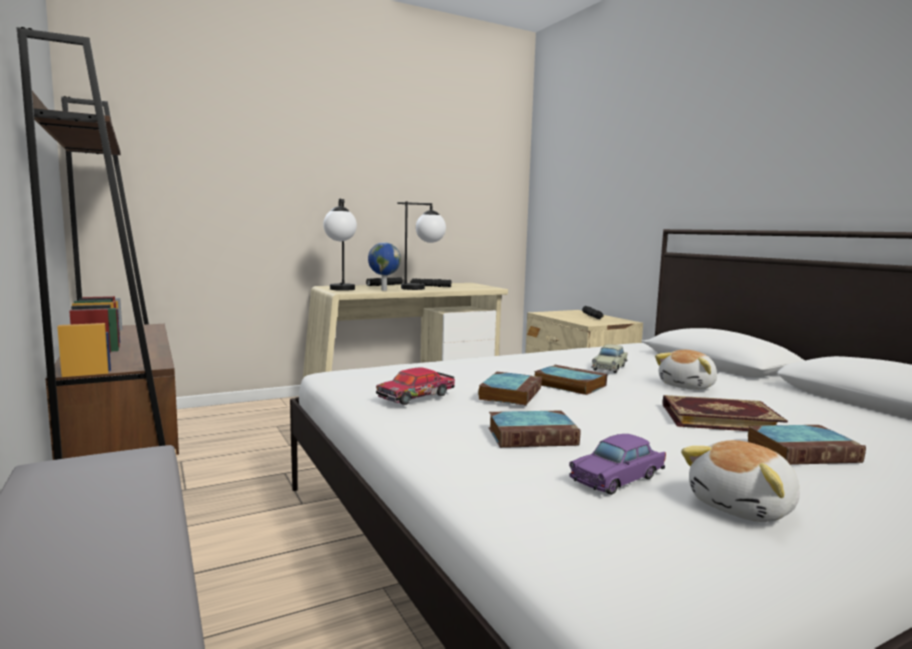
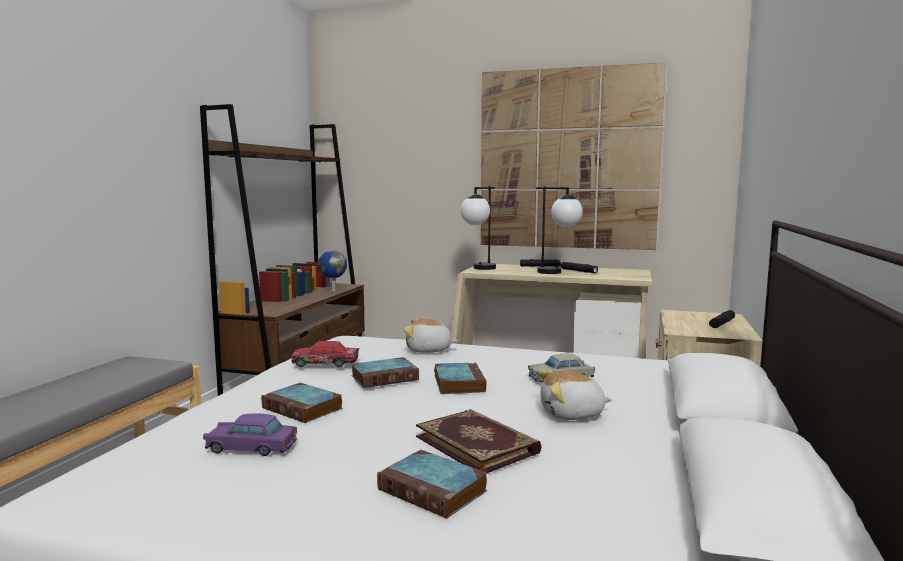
camera: 45 degrees right, 0 degrees up
(383, 290) = (513, 272): globe -> globe (333, 291)
(400, 177) = (567, 159): none -> picture
(744, 507) = (247, 493): plush toy -> plush toy (428, 350)

